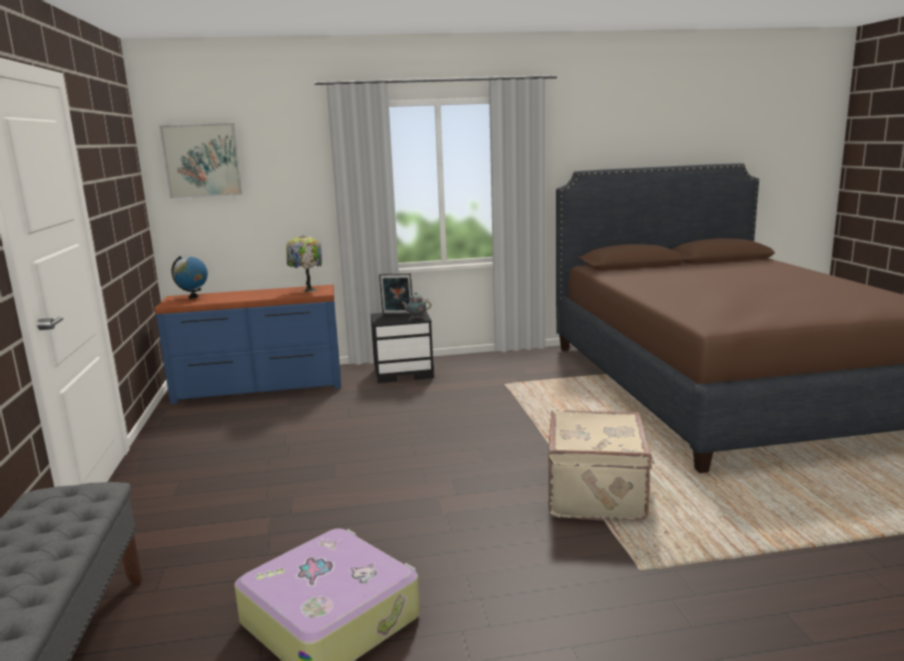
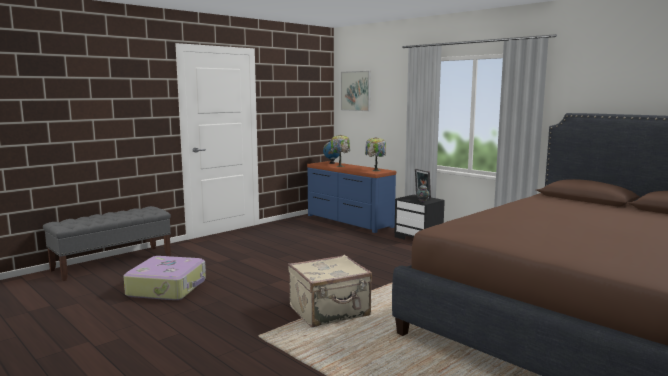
camera: 55 degrees right, 5 degrees down
(229, 297) = (340, 166): none -> table lamp

